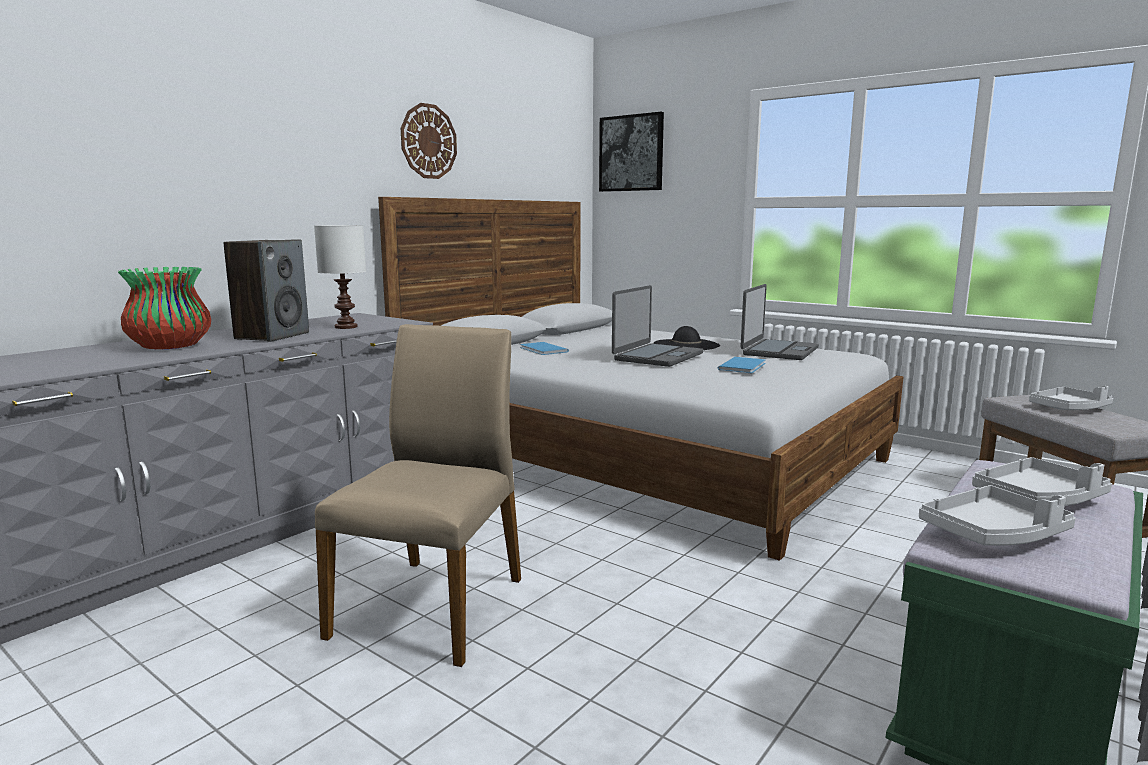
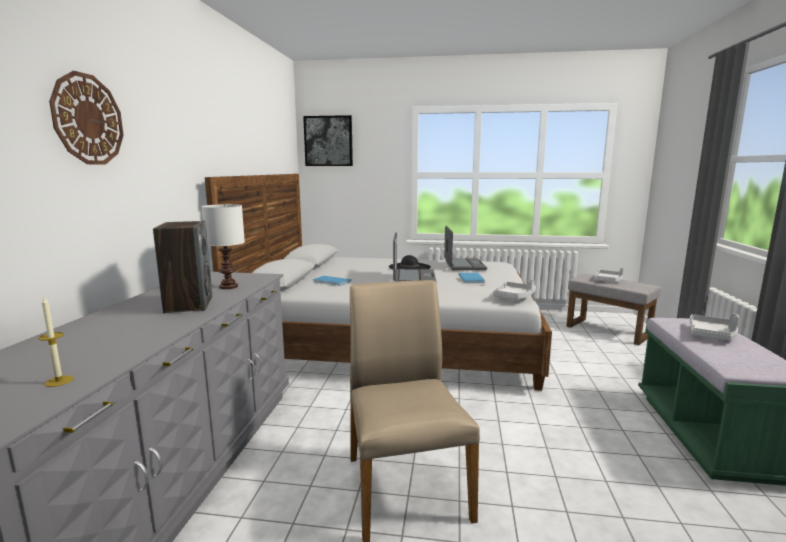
camera: 30 degrees left, 0 degrees up
(53, 369) = (59, 381): none -> candle
(170, 347) = (120, 331): vase -> none
(428, 141) = (224, 132): wall clock -> wall clock (88, 119)
(994, 534) = (735, 358): grey tray -> grey tray (514, 296)

